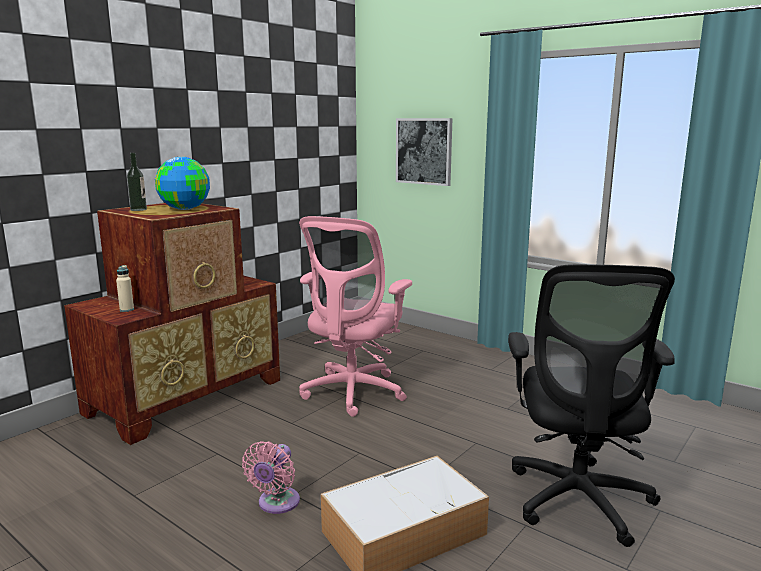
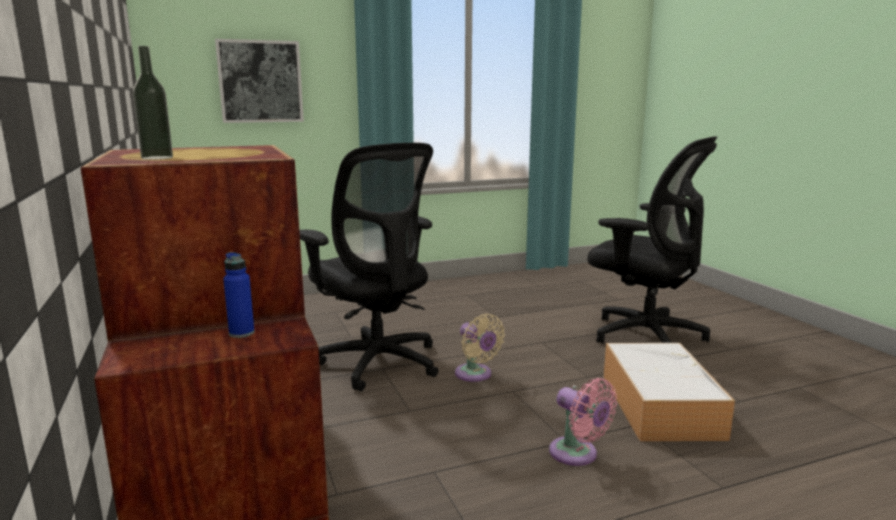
camera: 60 degrees left, 0 degrees up
(127, 310) = (241, 333): beige bottle -> blue bottle
(185, 209) = (218, 151): globe -> none
(354, 389) = (374, 361): pink office chair -> black office chair
(372, 430) = (475, 375): none -> beige fan

